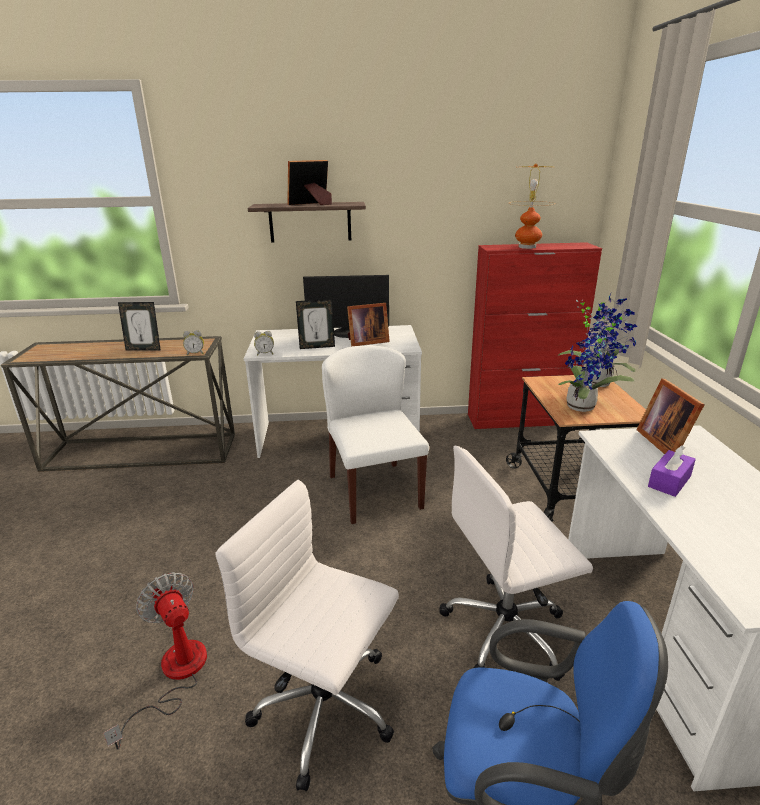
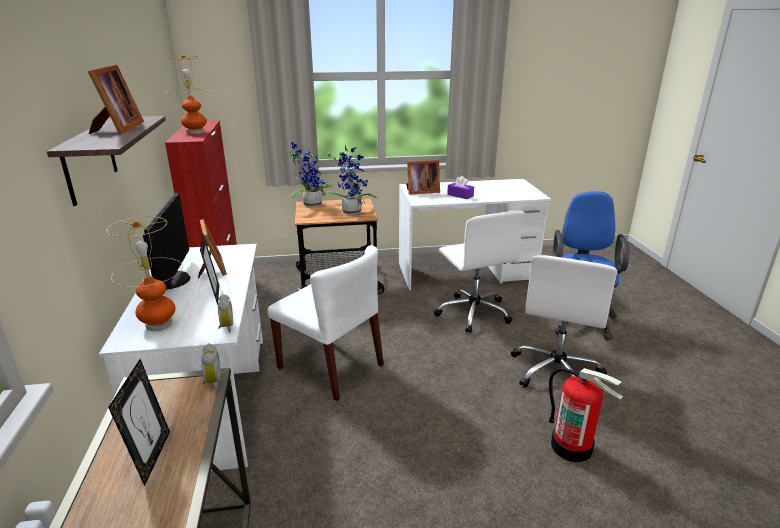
camera: 95 degrees left, 0 degrees up
(174, 675) = (572, 446): fan -> fire extinguisher
(281, 337) = (158, 324): none -> table lamp
(312, 204) = (118, 129): picture frame -> picture frame turned 150 degrees counterclockwise
(374, 491) = (331, 366): white chair -> white chair turned 120 degrees counterclockwise

